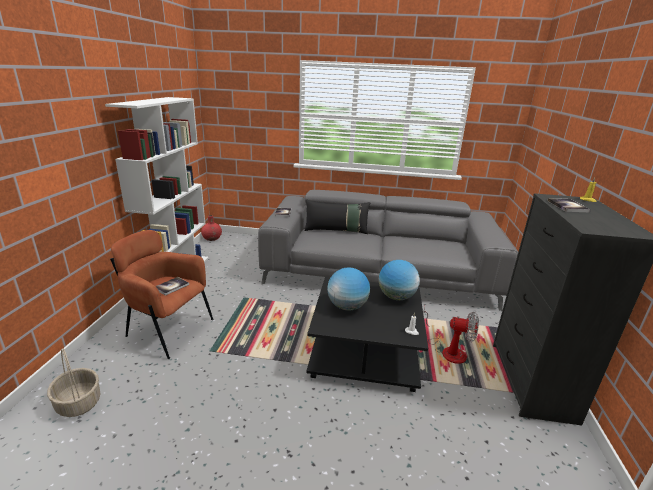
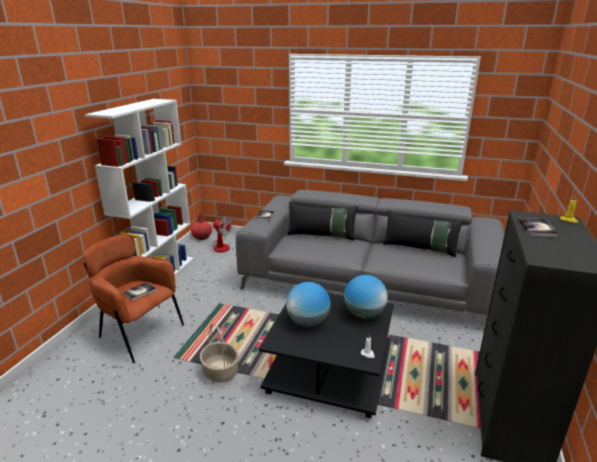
camera: 10 degrees right, 0 degrees up
(78, 403) = (46, 399): basket -> basket (220, 371)
(427, 239) = (420, 248): none -> black pillow
(448, 350) = (422, 375): fan -> fan (221, 246)

